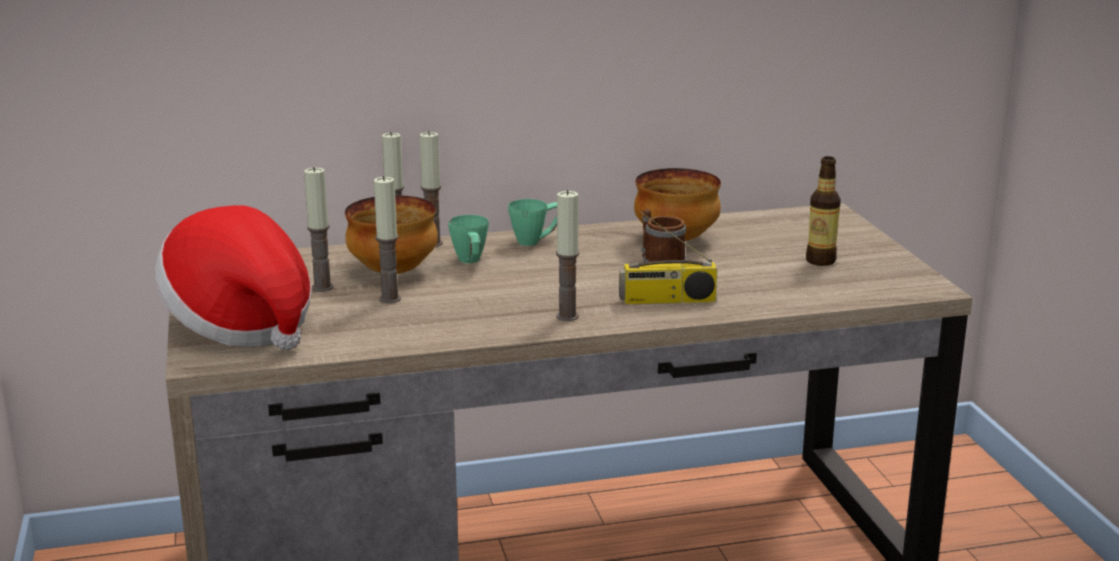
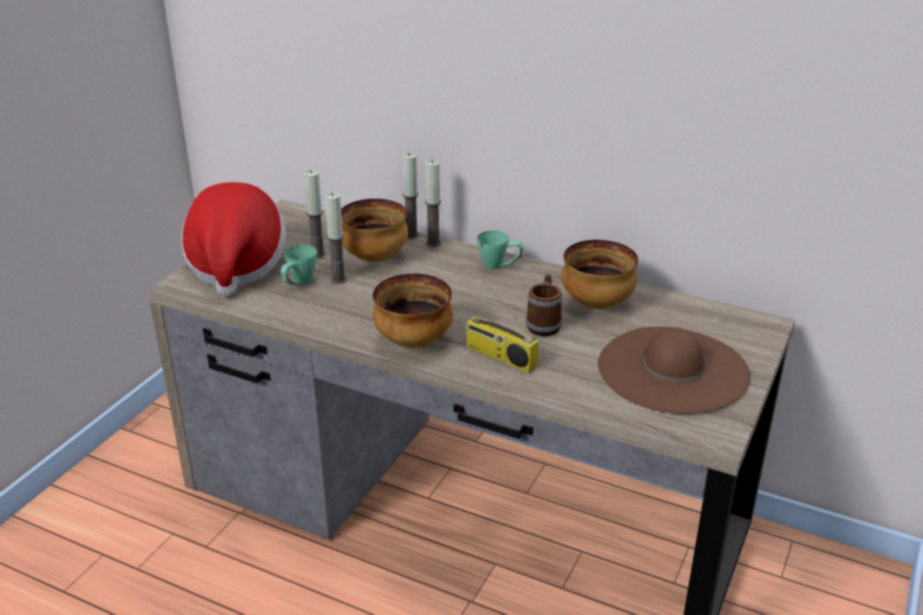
camera: 40 degrees right, 10 degrees up
(471, 263) = (429, 269): green mug -> green mug (299, 284)
(567, 316) = (414, 341): candle -> bowl
(820, 261) = (673, 370): bottle -> brown hat

